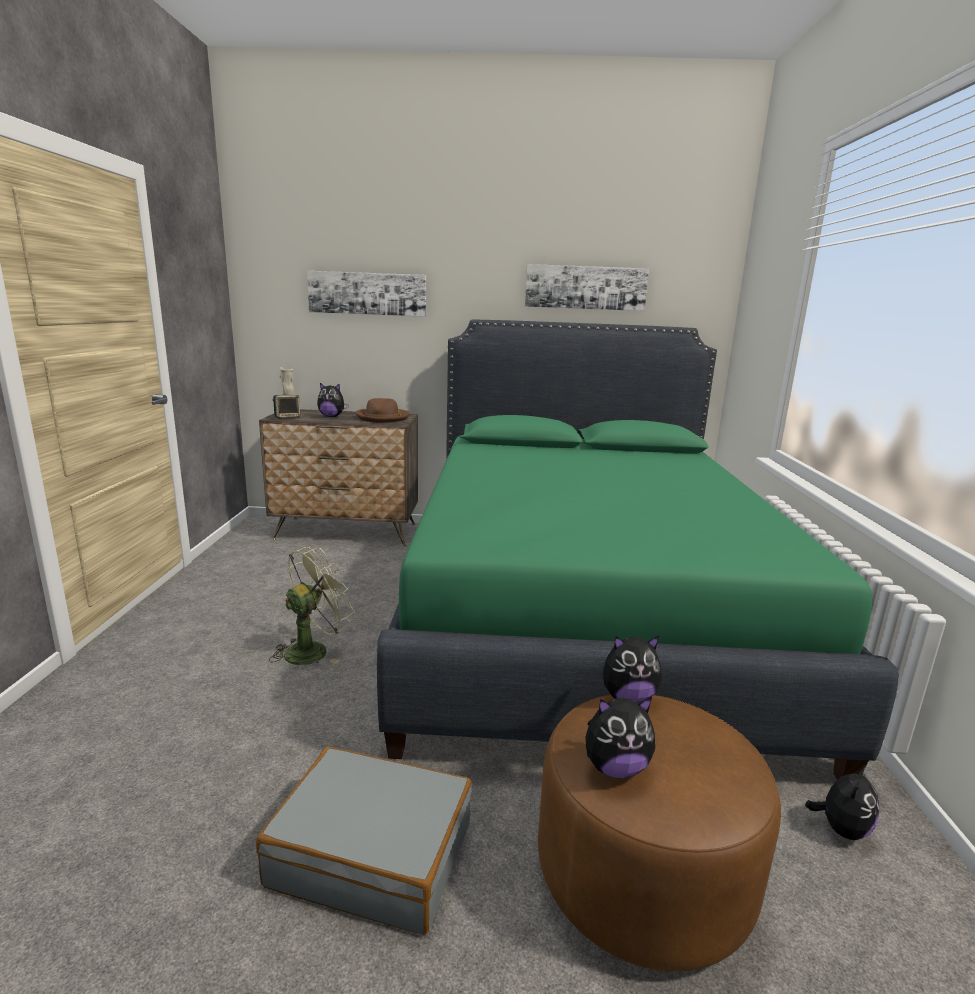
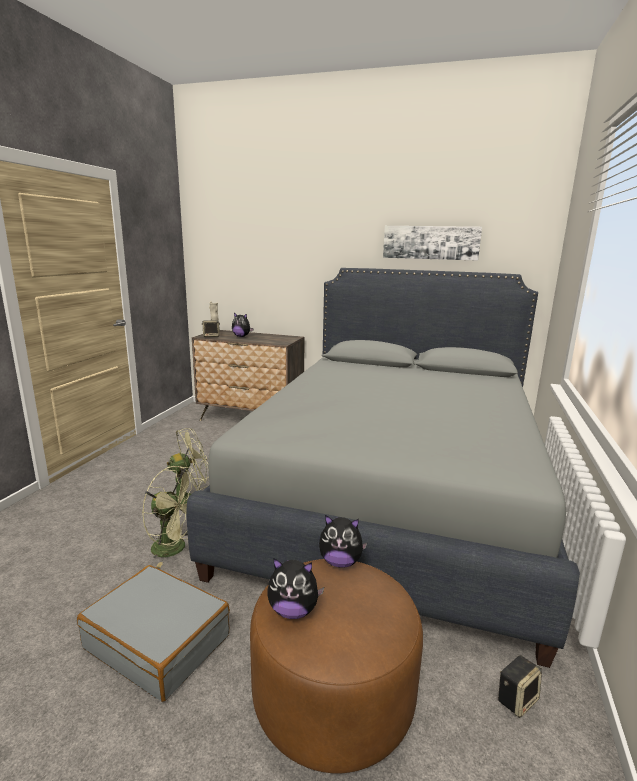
camera: 15 degrees right, 0 degrees up
(330, 720) = (176, 548): none -> green fan
(367, 293) = (271, 249): picture -> none
(383, 418) = (276, 338): brown hat -> none
(583, 612) = (393, 496): green bed -> grey bed
(841, 829) = (516, 699): plush toy -> speaker

